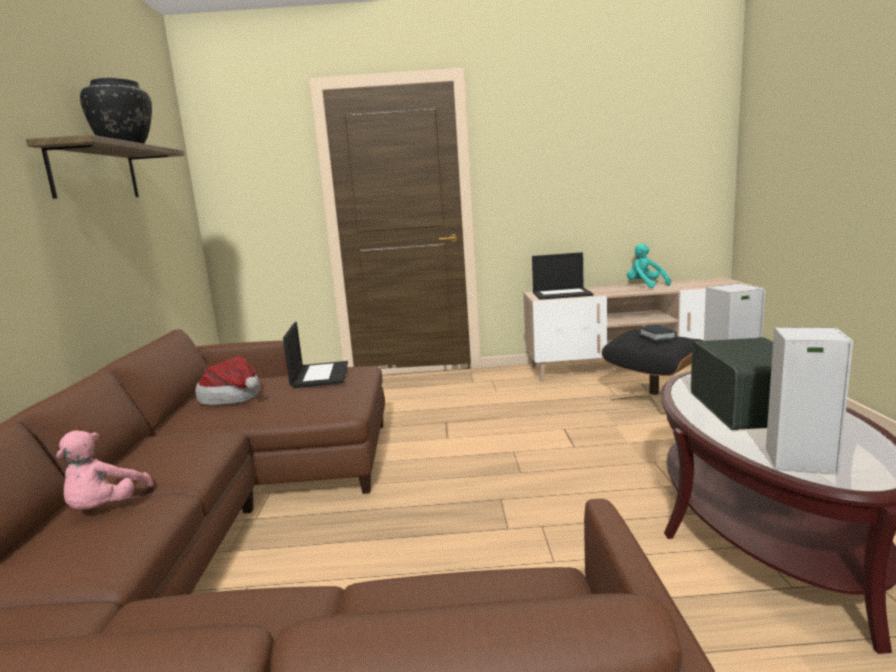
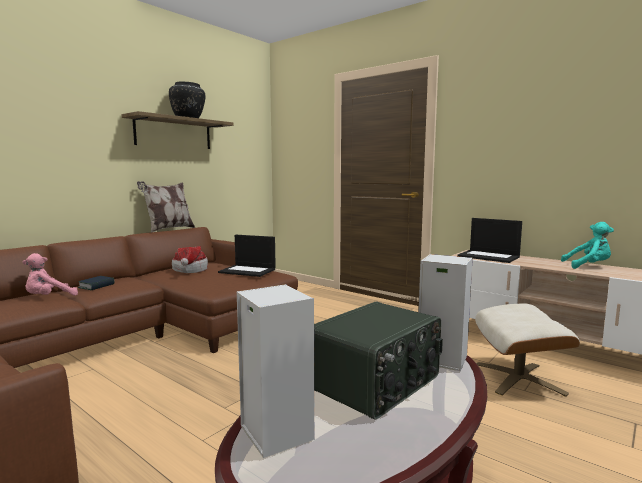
camera: 40 degrees right, 5 degrees down
(136, 344) = (168, 229): none -> pillow
(319, 375) = (248, 271): laptop -> laptop turned 75 degrees clockwise
(645, 285) = (588, 266): turquoise plush toy -> turquoise plush toy turned 90 degrees clockwise
(654, 398) = (519, 378): black ottoman -> beige ottoman
(657, 336) = (528, 314): book -> book (96, 286)

